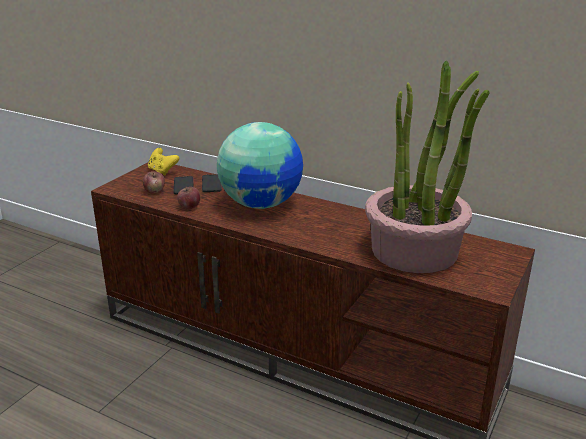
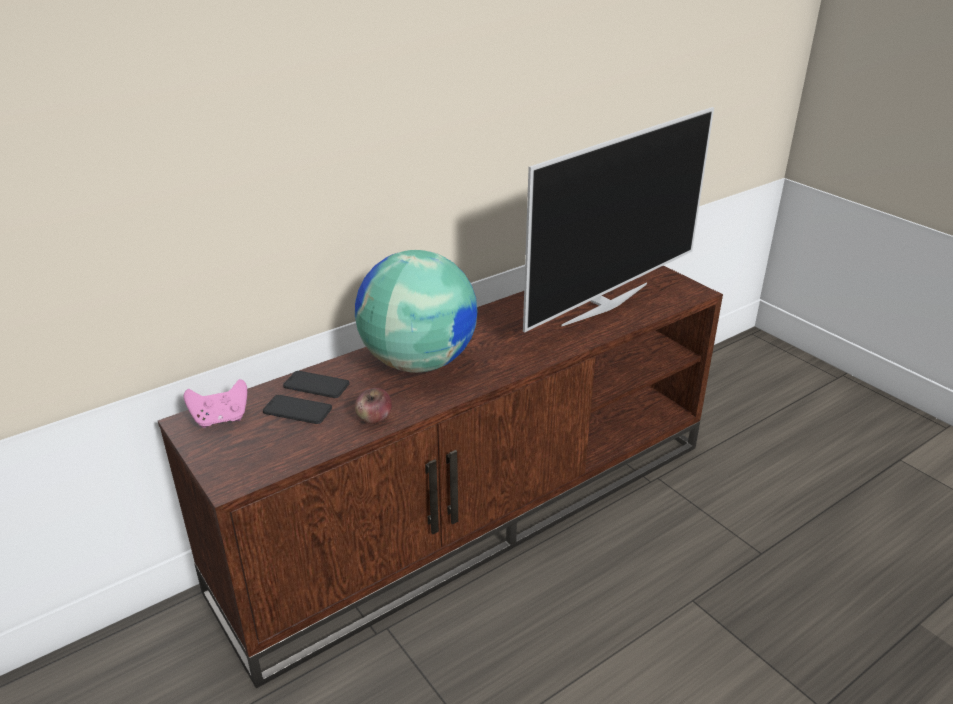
camera: 65 degrees left, 5 degrees up
(154, 191) = (289, 440): apple -> none
(162, 171) = (221, 419): yellow game controller -> pink game controller
(415, 251) = (604, 303): potted plant -> television

